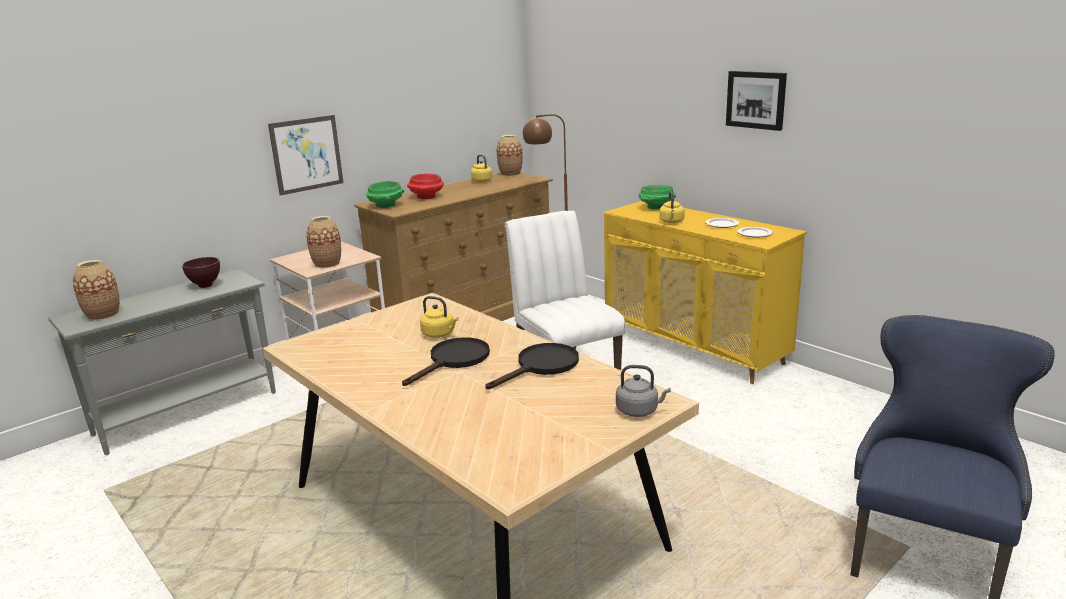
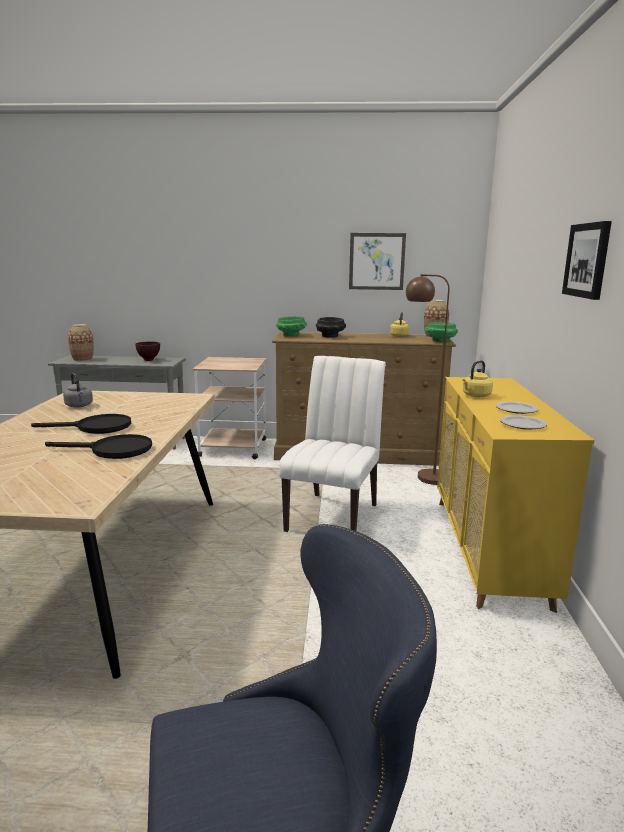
camera: 45 degrees right, 5 degrees down
(306, 154) = (250, 286): picture -> picture (376, 261)
(327, 264) = (220, 366): vase -> none
(427, 197) = (330, 336): red bowl -> black bowl
(439, 334) = (139, 413): yellow kettle -> none
(639, 411) = (52, 501): grey kettle -> grey kettle (79, 406)
(656, 208) = (500, 385): green bowl -> green bowl (440, 341)

